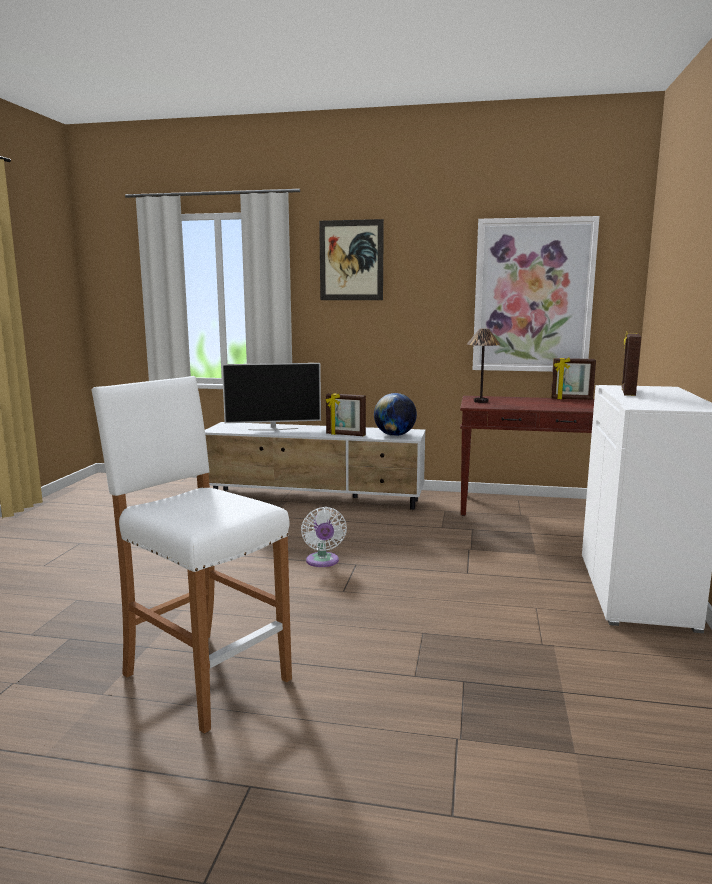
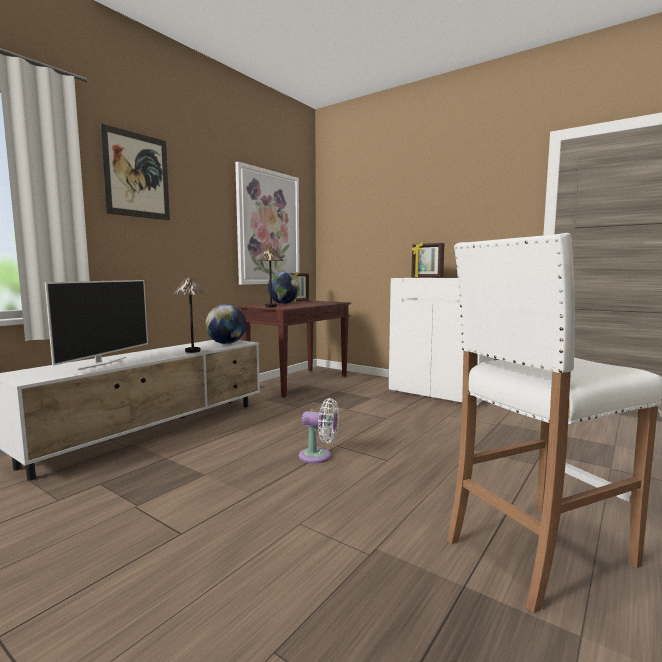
camera: 65 degrees left, 5 degrees down
(345, 435) = (193, 351): picture frame -> table lamp
(525, 400) = (283, 303): none -> globe

